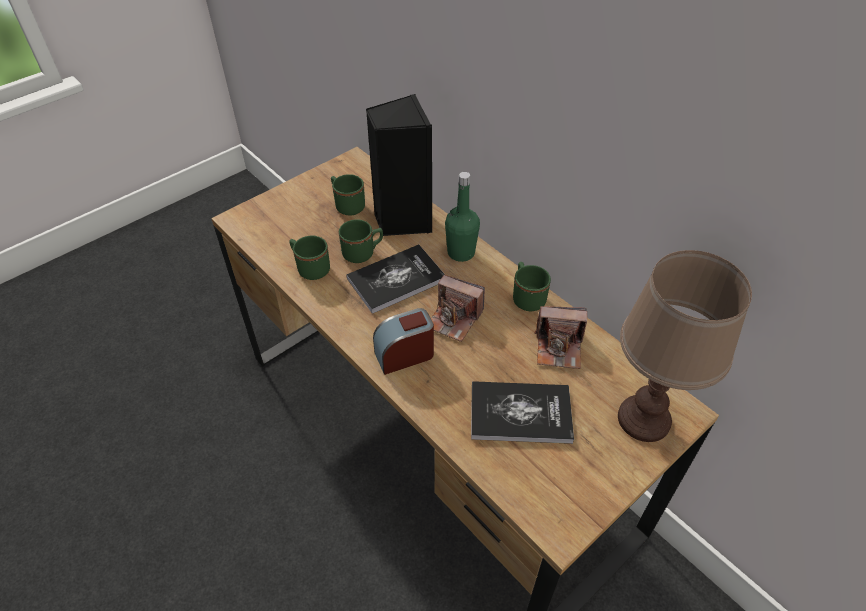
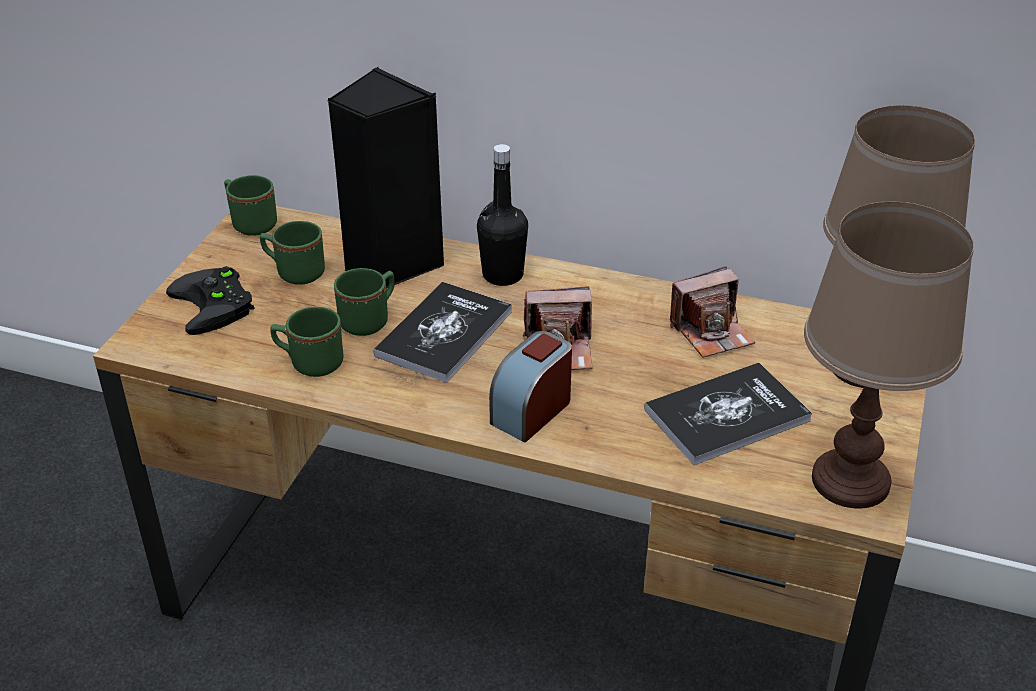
camera: 30 degrees left, 10 degrees down
(291, 211) = (216, 306): none -> black game controller
(461, 252) = (502, 275): green bottle -> black bottle
(526, 297) = (627, 294): green mug -> green mug (250, 223)
(564, 502) = (851, 481): none -> brown table lamp

